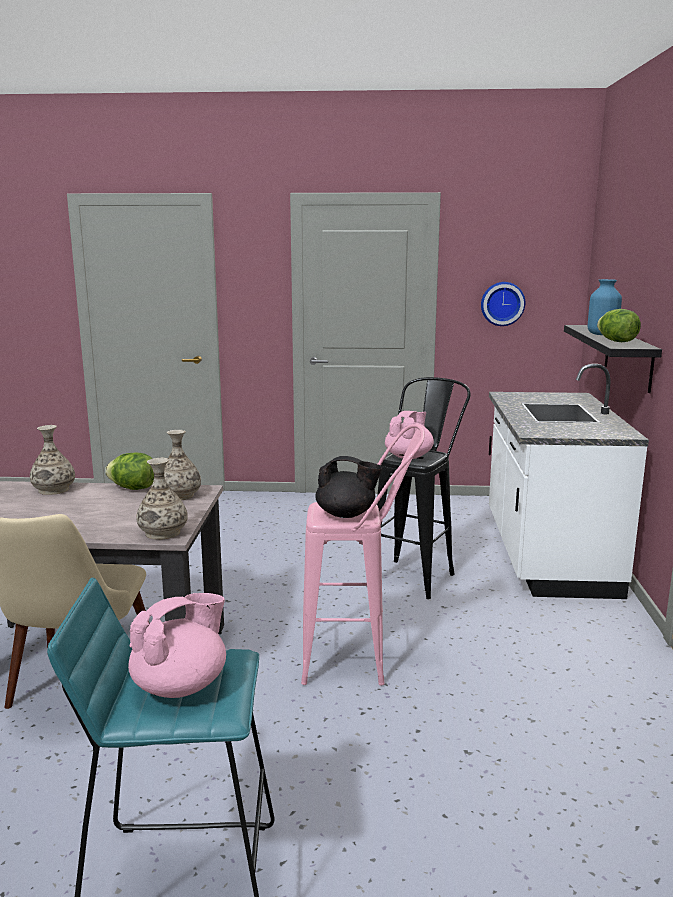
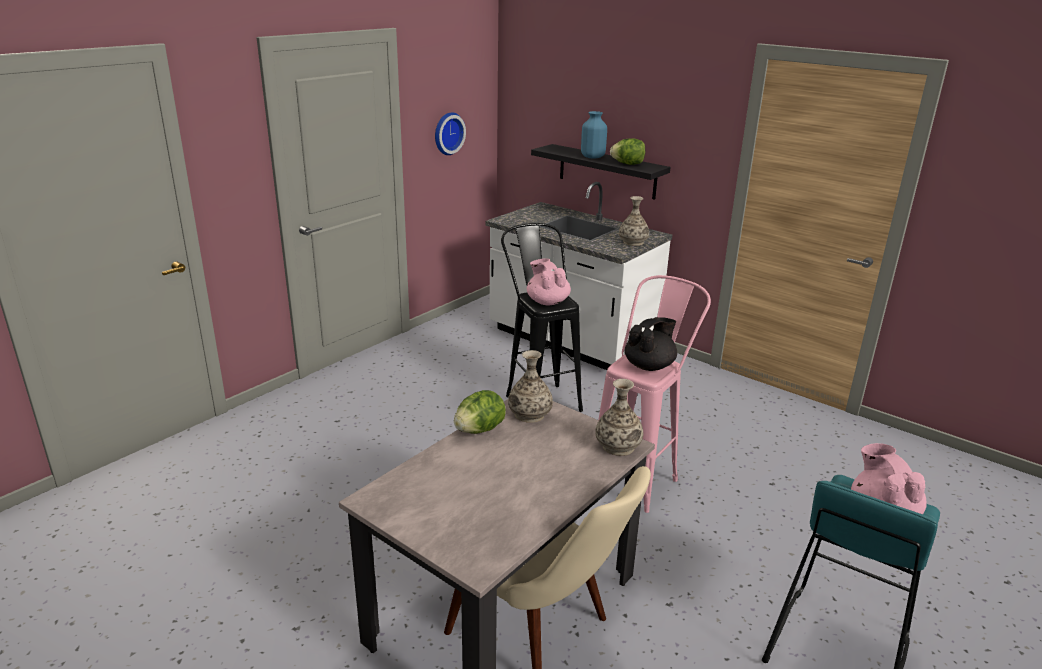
camera: 55 degrees left, 10 degrees up
(53, 489) = (425, 472): vase -> vase (633, 242)

